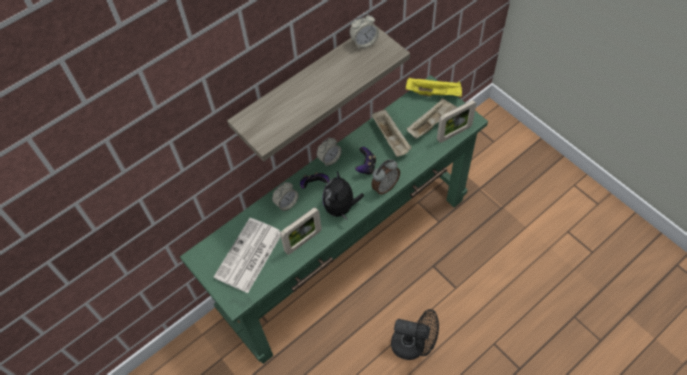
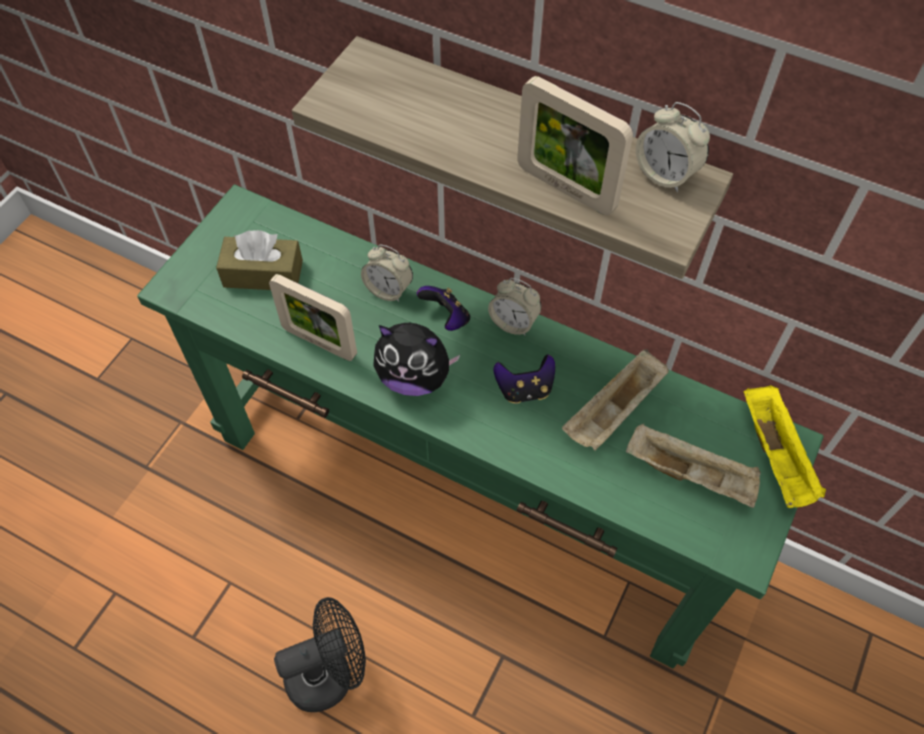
camera: 65 degrees right, 0 degrees up
(249, 256) = (263, 274): newspaper -> brown tissue box
(341, 207) = (414, 377): plush toy -> plush toy turned 150 degrees counterclockwise
(384, 186) = (493, 437): alarm clock -> none
(414, 345) = (329, 673): black fan -> black fan turned 105 degrees counterclockwise
(454, 133) = (690, 530): picture frame -> picture frame (566, 188)

